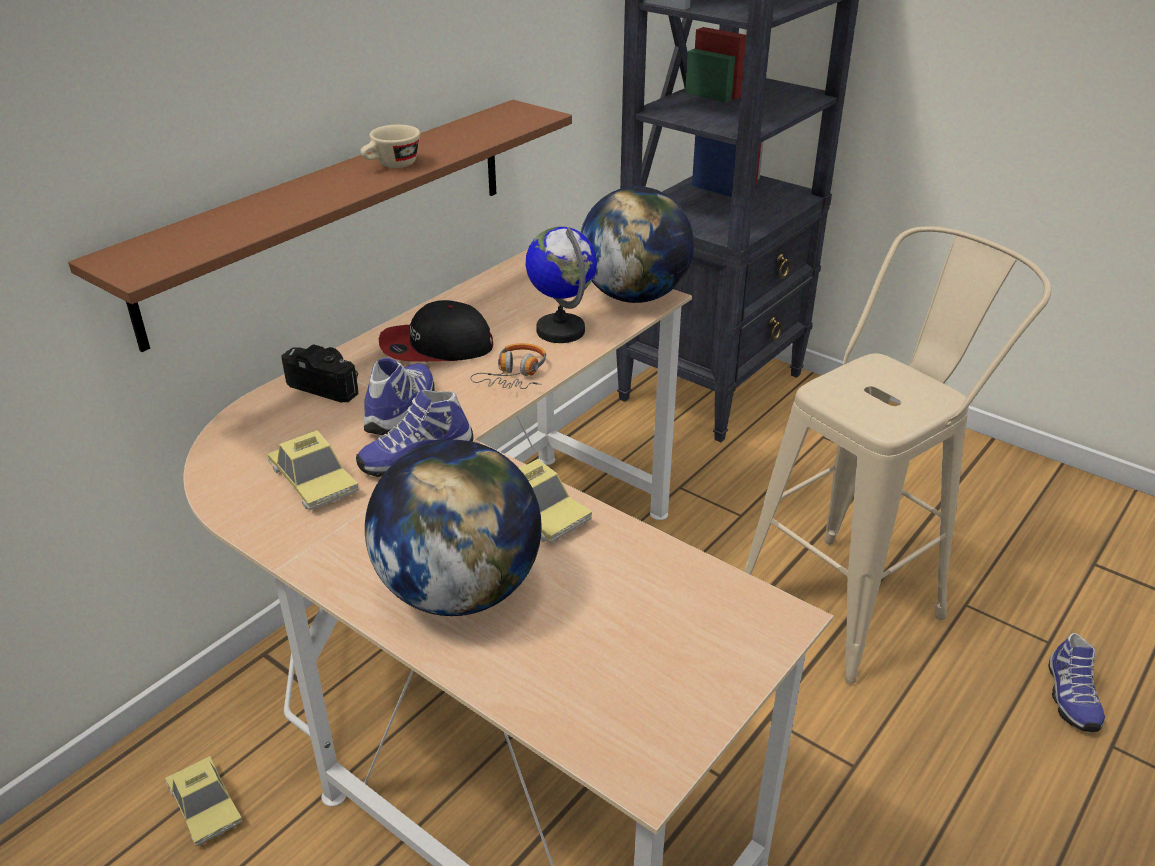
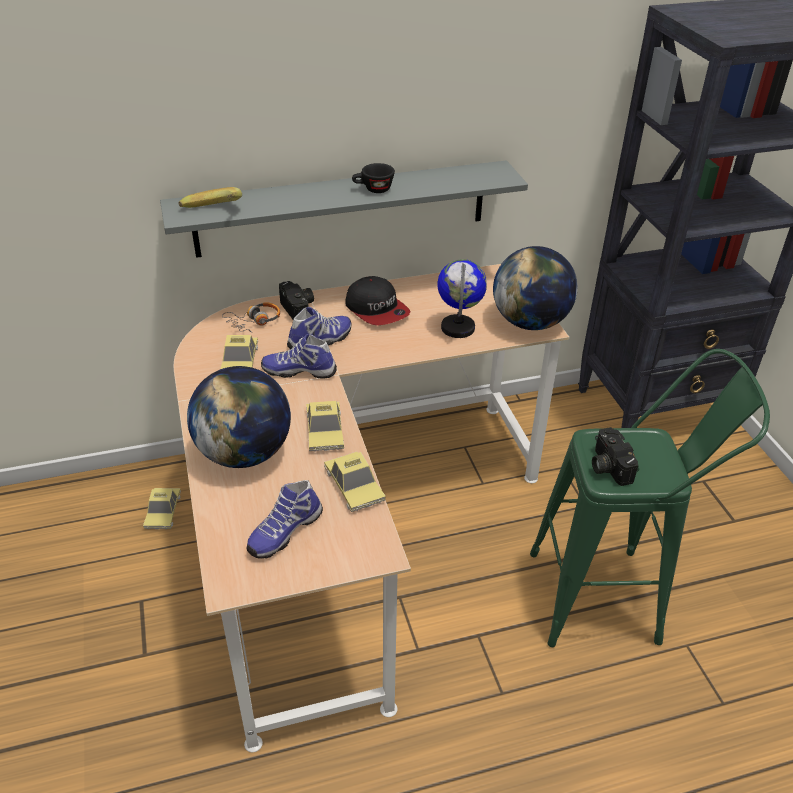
camera: 35 degrees right, 5 degrees up
(191, 253) = (213, 214): none -> banana
(335, 215) = (342, 208): brown shelf -> grey shelf
(392, 166) = (373, 190): beige cup -> black cup
(436, 347) = (377, 309): cap -> cap turned 150 degrees counterclockwise
(515, 375) = (400, 346): headphones -> headphones (254, 322)
(653, 557) = (354, 486): none -> toy car
(854, 597) = (609, 597): beige stool -> green stool
(870, 410) = (607, 466): none -> camera
(1069, 696) = (698, 744): shoe -> shoe (284, 531)

